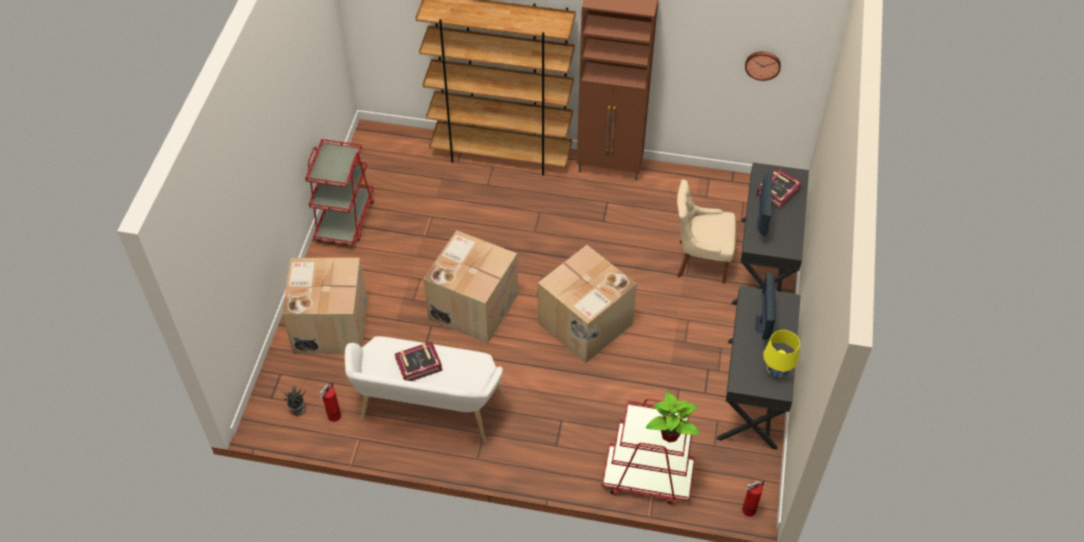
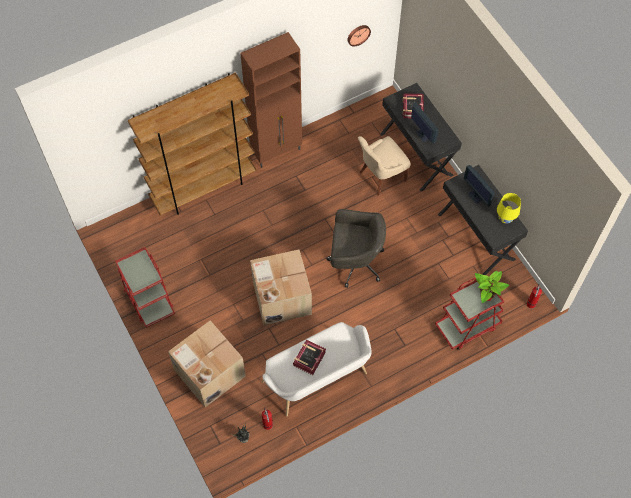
camera: 40 degrees left, 10 degrees up
(585, 325) = (354, 262): cardboard box -> grey office chair

